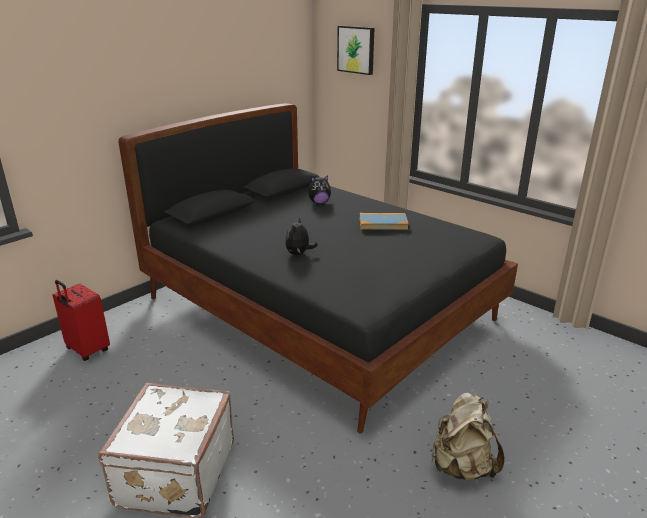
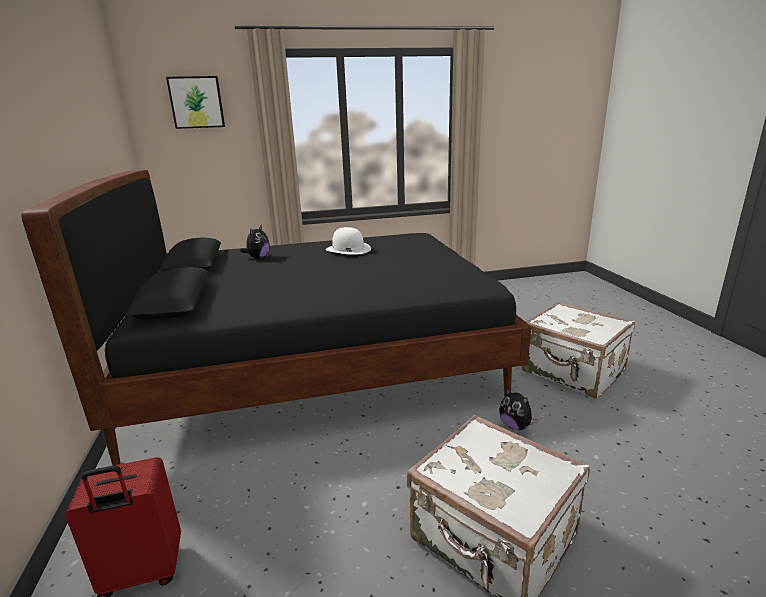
camera: 55 degrees left, 5 degrees down
(299, 254) = (352, 284): plush toy -> plush toy (515, 426)
(383, 223) = (348, 249): book -> white hat
(462, 466) = (572, 373): beige backpack -> white suitcase

